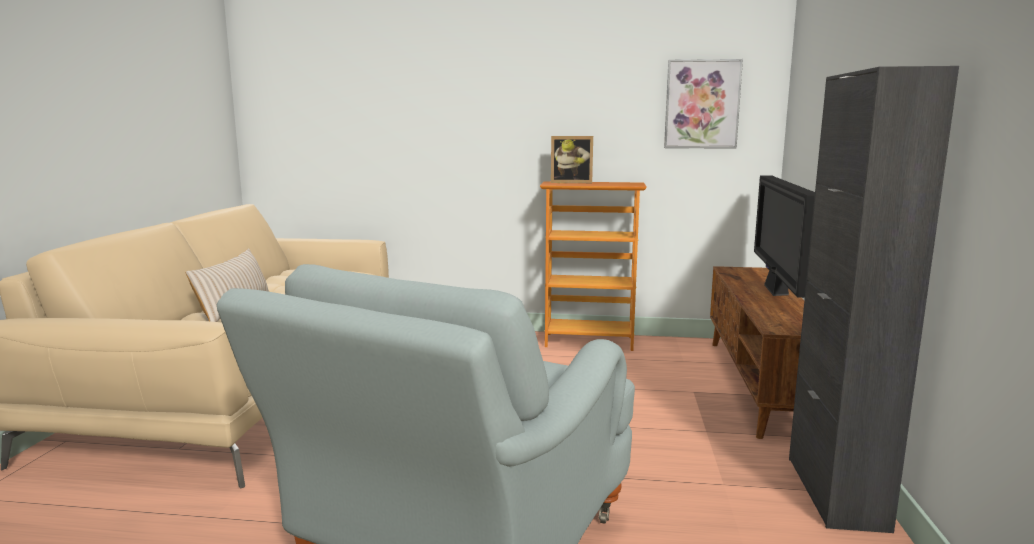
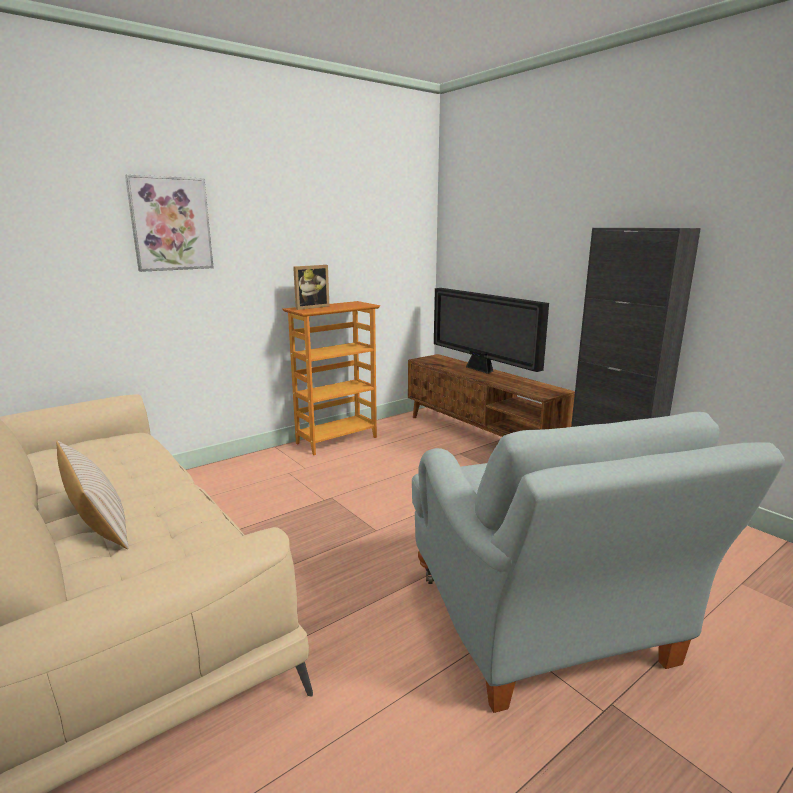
camera: 45 degrees left, 5 degrees up
(702, 104) = (389, 235): picture -> picture (171, 224)

